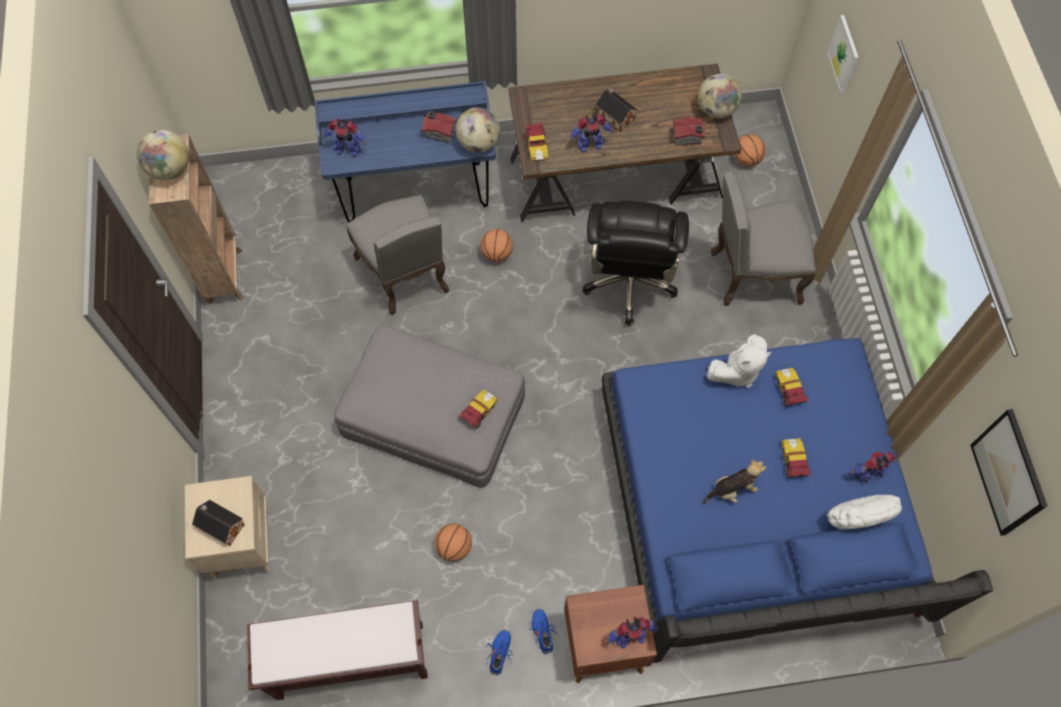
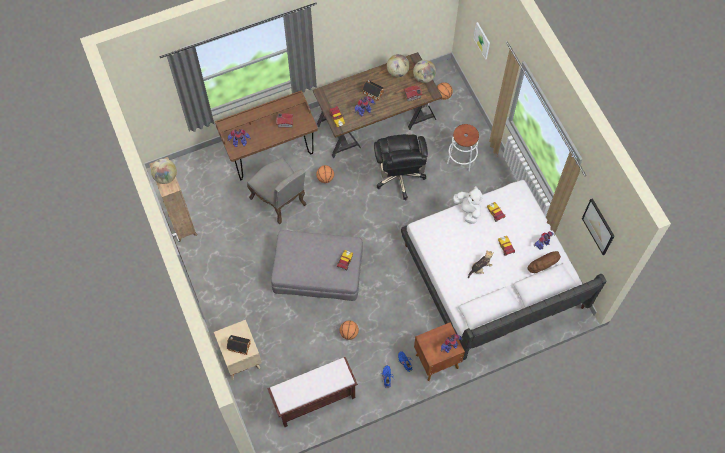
camera: 15 degrees left, 0 degrees up
(415, 192) = (271, 154): blue desk -> brown desk
(479, 143) = (307, 124): globe -> globe (397, 72)
(737, 371) = (468, 210): white plush toy -> white plush toy turned 75 degrees counterclockwise
(752, 274) = (462, 157): grey chair -> white stool
(755, 506) = (492, 275): blue bed -> white bed
(855, 521) = (541, 268): white pillow -> brown pillow

